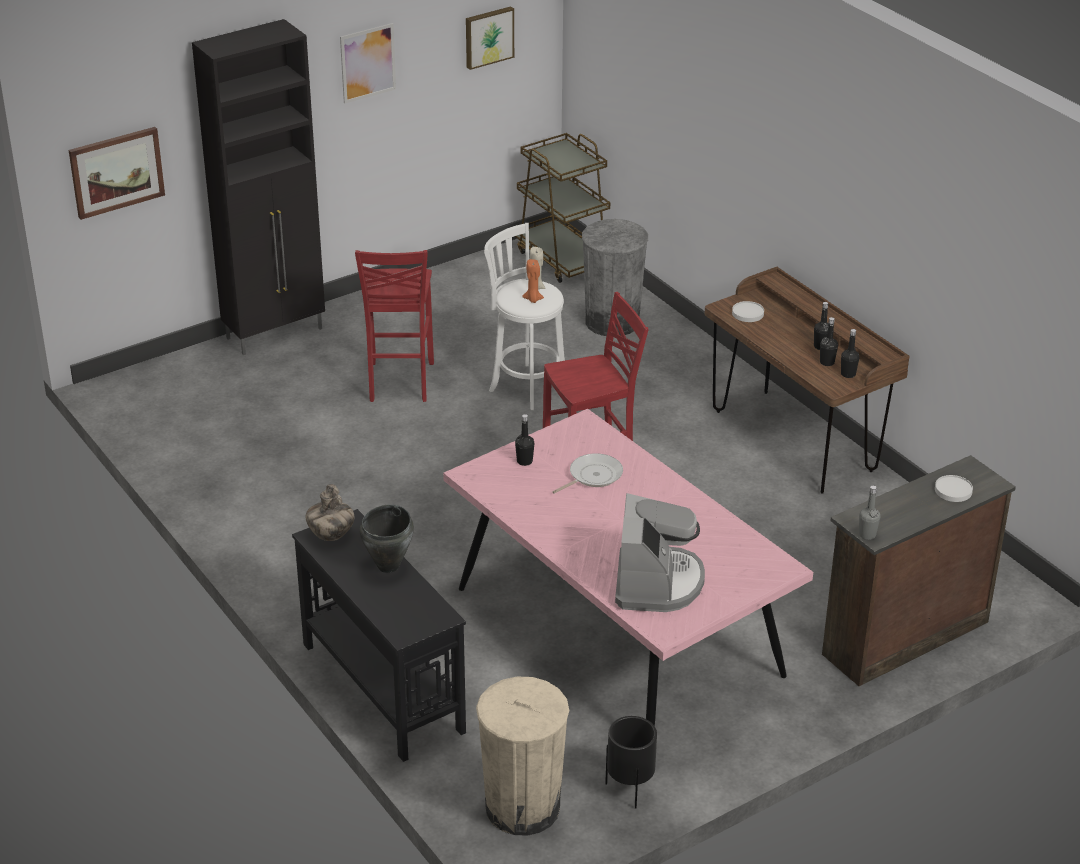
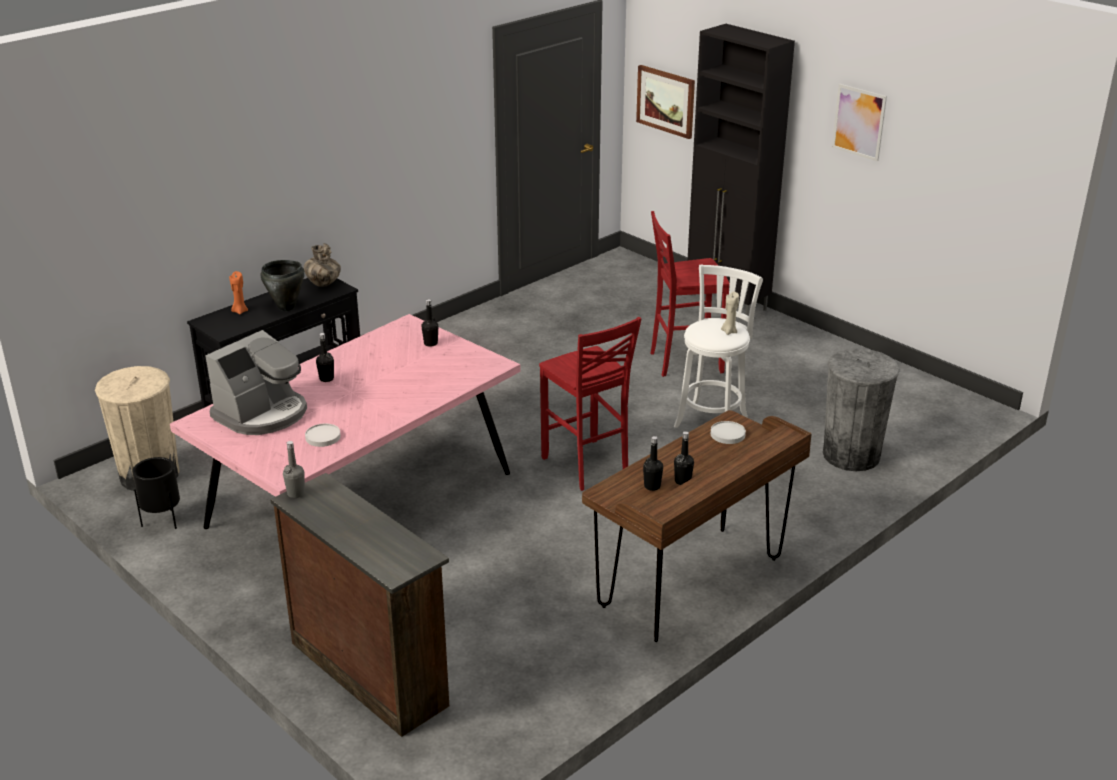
camera: 80 degrees right, 5 degrees down
(488, 37) = (976, 163): picture -> none
(533, 299) = (706, 332): orange candle -> orange candle (240, 311)
(562, 258) = (950, 417): brown cart -> none
(593, 476) = (414, 374): frying pan -> none
(657, 583) = (262, 414): coffee machine -> coffee machine turned 45 degrees counterclockwise
(848, 374) = (634, 500): black bottle -> black bottle (326, 378)
(953, 490) = (377, 546): white plate -> white plate (323, 437)

